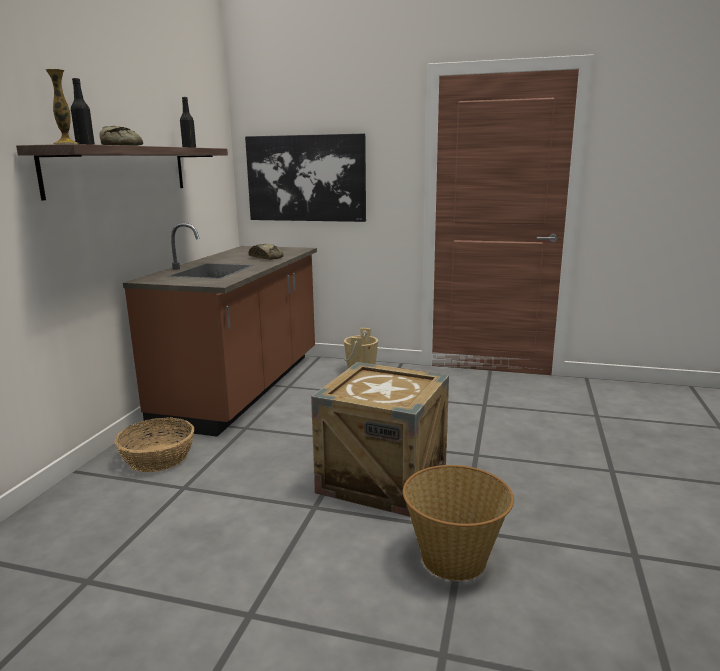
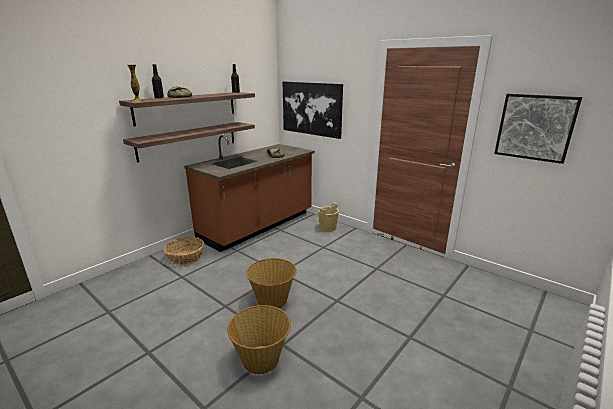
camera: 25 degrees right, 5 degrees up
(125, 234) = (189, 140): none -> shelf
(383, 478) = (272, 300): crate -> basket
(658, 171) = (535, 127): none -> picture

